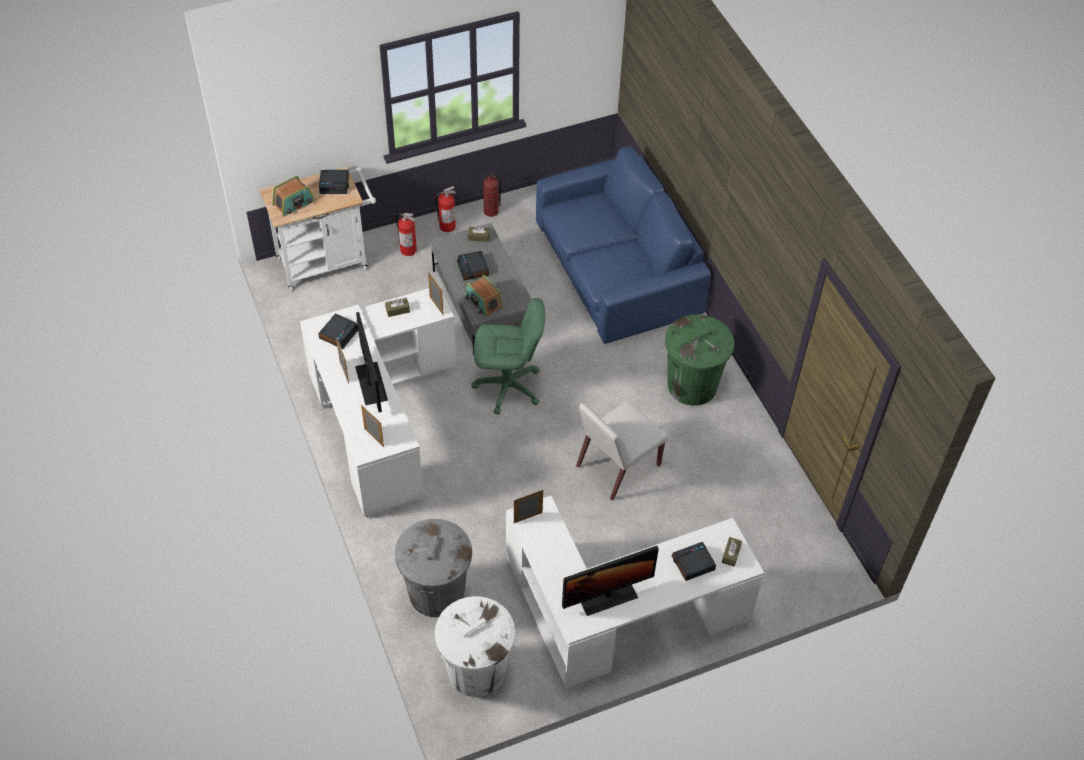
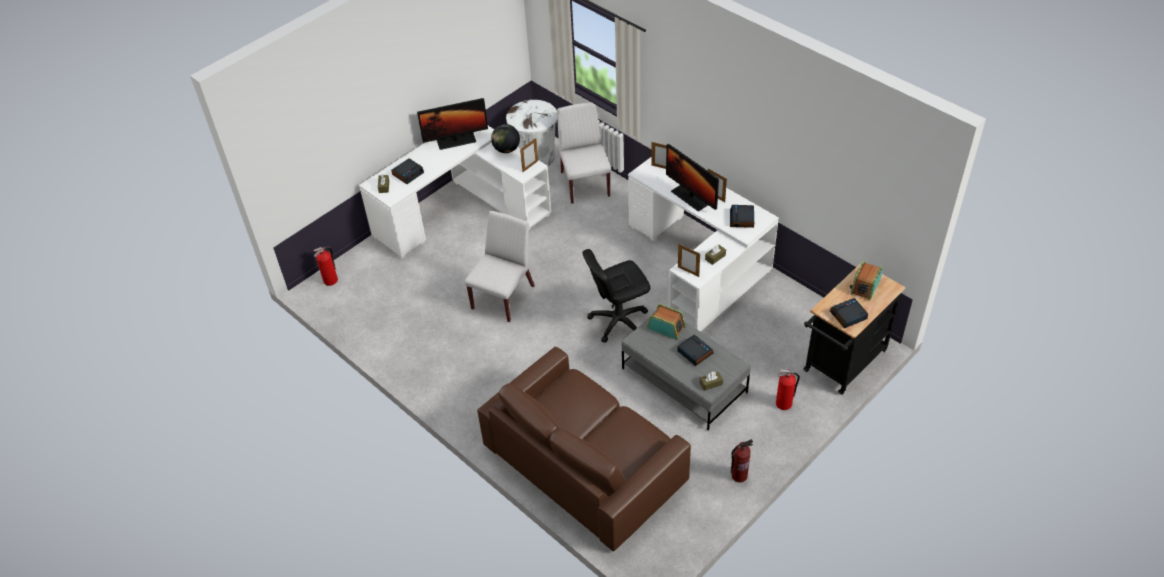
camera: 160 degrees right, 5 degrees down
(327, 262) = (842, 364): white cart -> black cart
(436, 592) = (585, 183): grey trash can -> white chair
(447, 226) = (768, 442): fire extinguisher -> fire extinguisher (331, 280)
(508, 387) = (618, 321): green office chair -> black office chair
(544, 560) = (506, 149): none -> globe
(607, 596) = (456, 140): monitor -> monitor turned 150 degrees counterclockwise
(616, 269) = (585, 462): blue sofa -> brown sofa
(692, 385) = (469, 379): green trash can -> none

